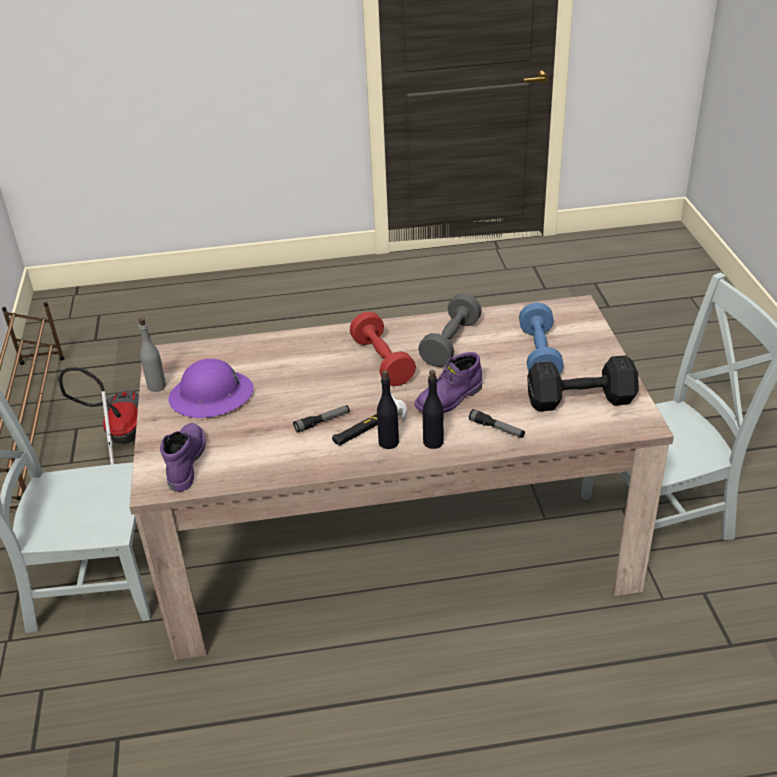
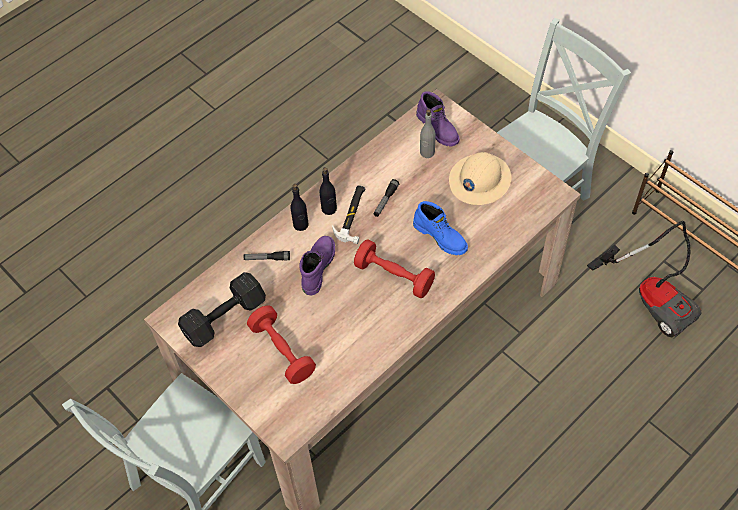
camera: 145 degrees right, 20 degrees up
(157, 386) = (525, 168): grey bottle -> grey bottle (427, 152)
(211, 396) = (479, 180): purple hard hat -> beige hard hat
(305, 371) = (441, 236): none -> blue boot
(450, 343) = (359, 325): grey dumbbell -> none
(539, 355) = (282, 351): blue dumbbell -> red dumbbell

